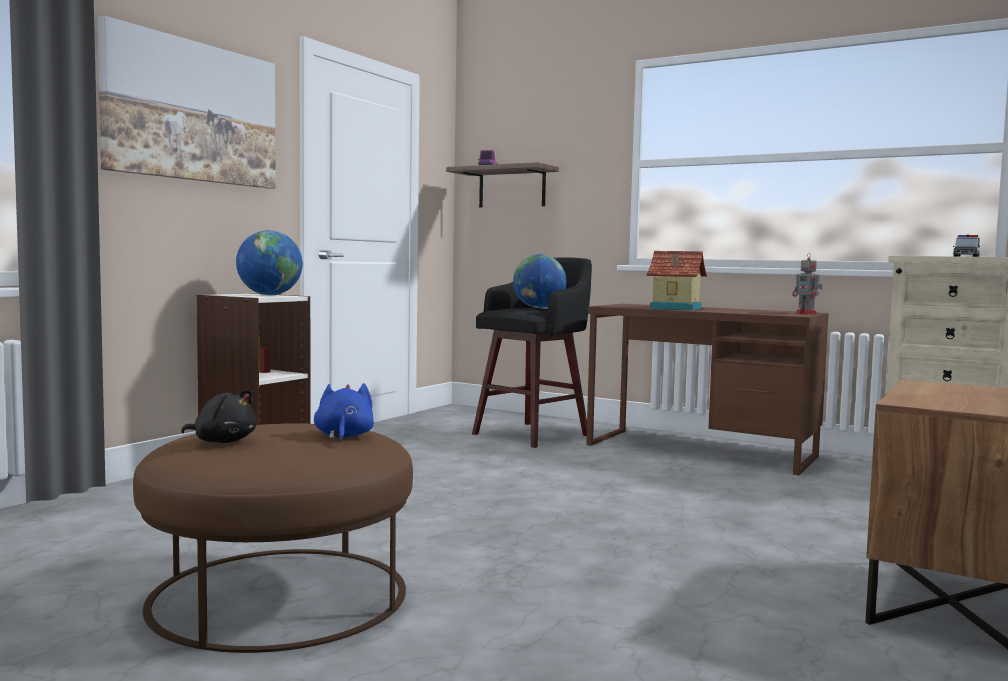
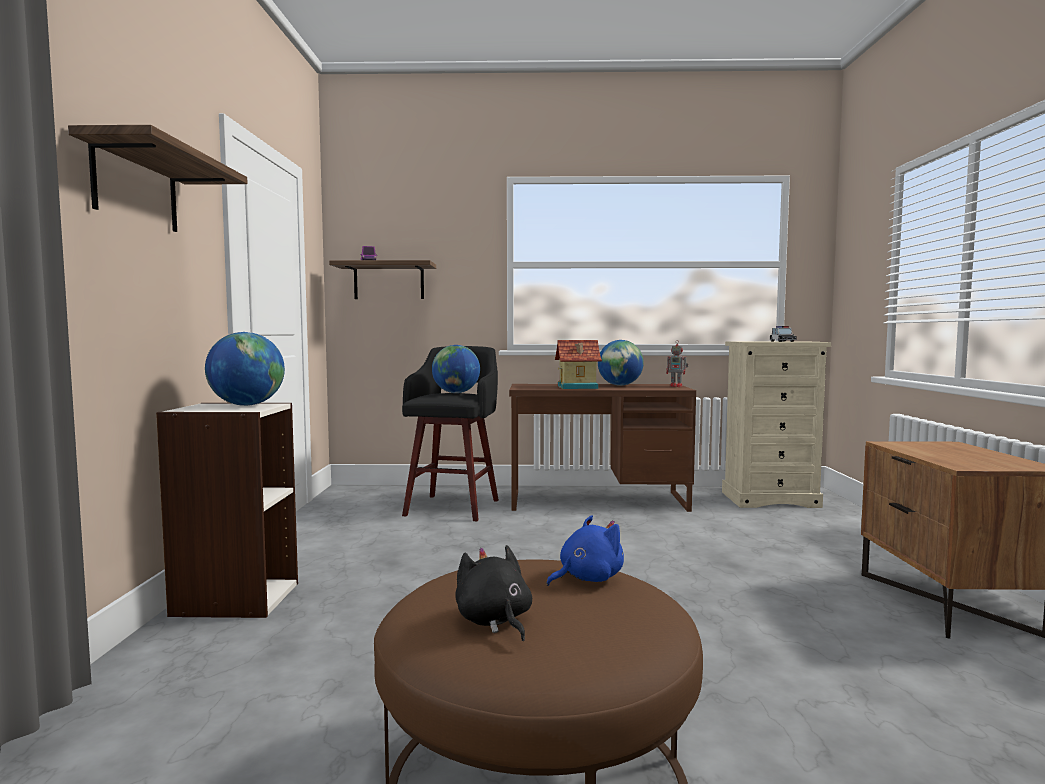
camera: 30 degrees left, 0 degrees up
(192, 112) = (136, 188): picture -> shelf
(223, 441) = (494, 621): black plush toy -> black plush toy turned 105 degrees counterclockwise
(343, 436) = (587, 578): blue plush toy -> blue plush toy turned 90 degrees clockwise
(738, 309) = (620, 385): none -> globe

